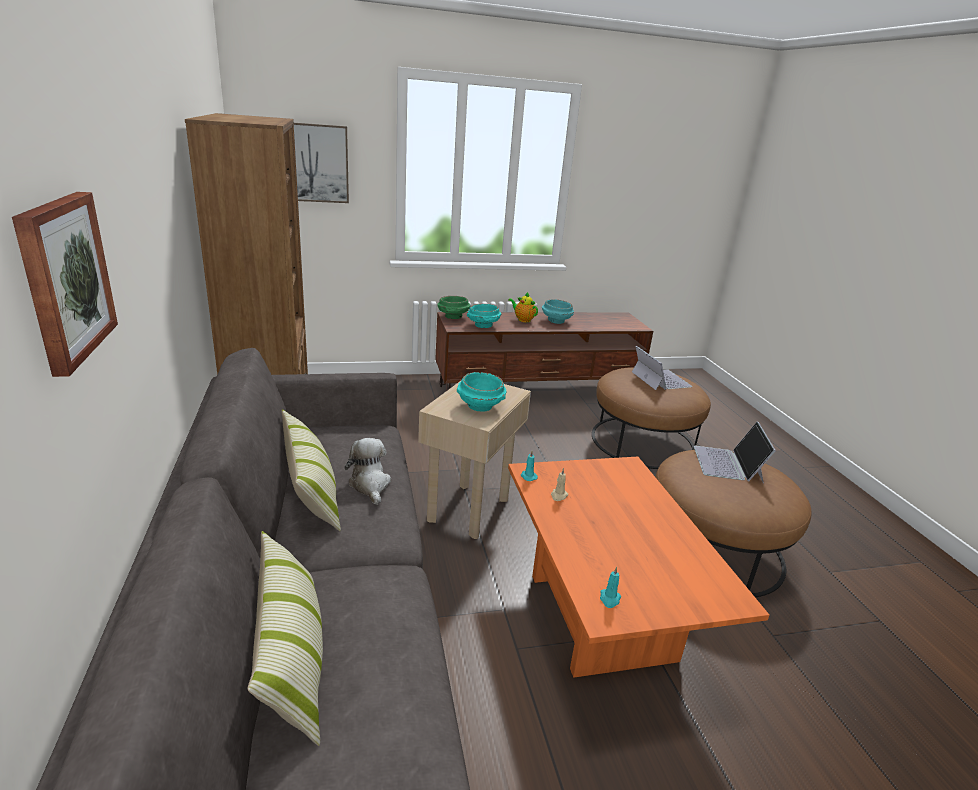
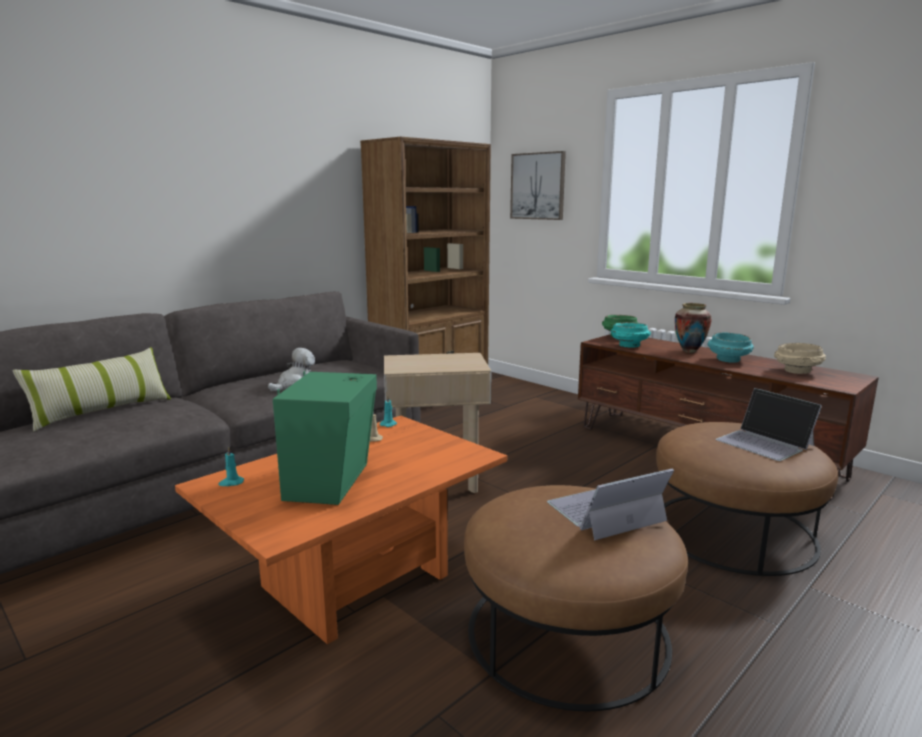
camera: 60 degrees right, 10 degrees down
(65, 279) = (119, 187): picture -> none
(312, 491) = (270, 377): pillow -> none
(480, 406) = (425, 364): turquoise bowl -> none
(523, 319) = (689, 351): teapot -> vase
(600, 320) = (797, 371): none -> beige bowl
(640, 543) = (332, 481): none -> green speaker
(660, 379) = (765, 442): laptop -> laptop turned 105 degrees clockwise

